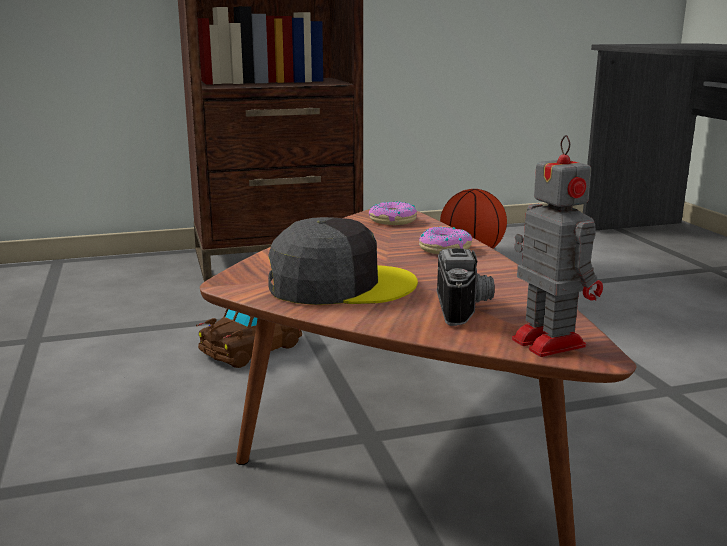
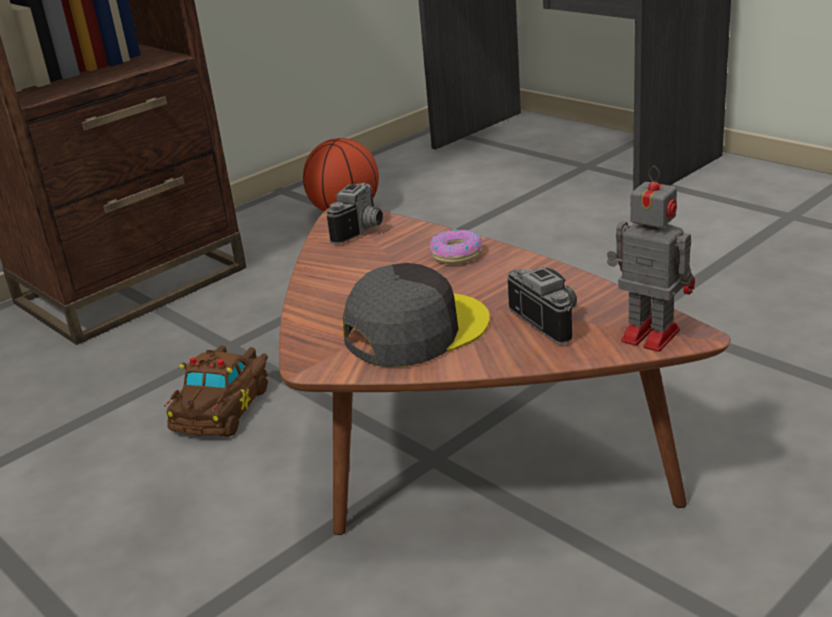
camera: 25 degrees left, 10 degrees up
(392, 221) = (363, 230): donut -> camera

